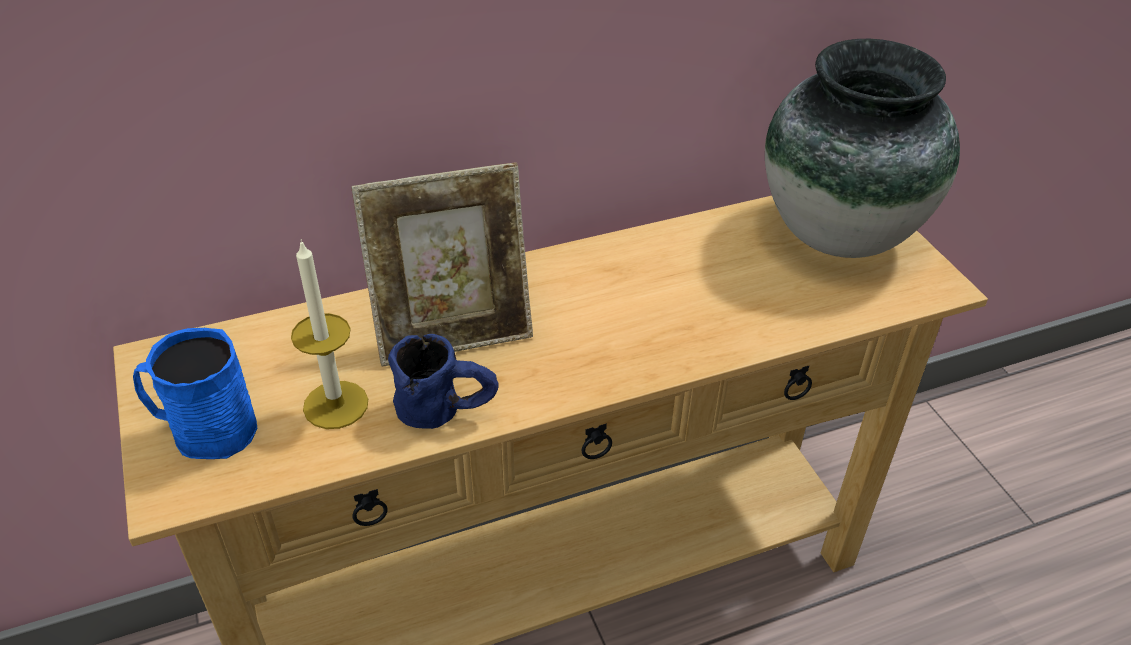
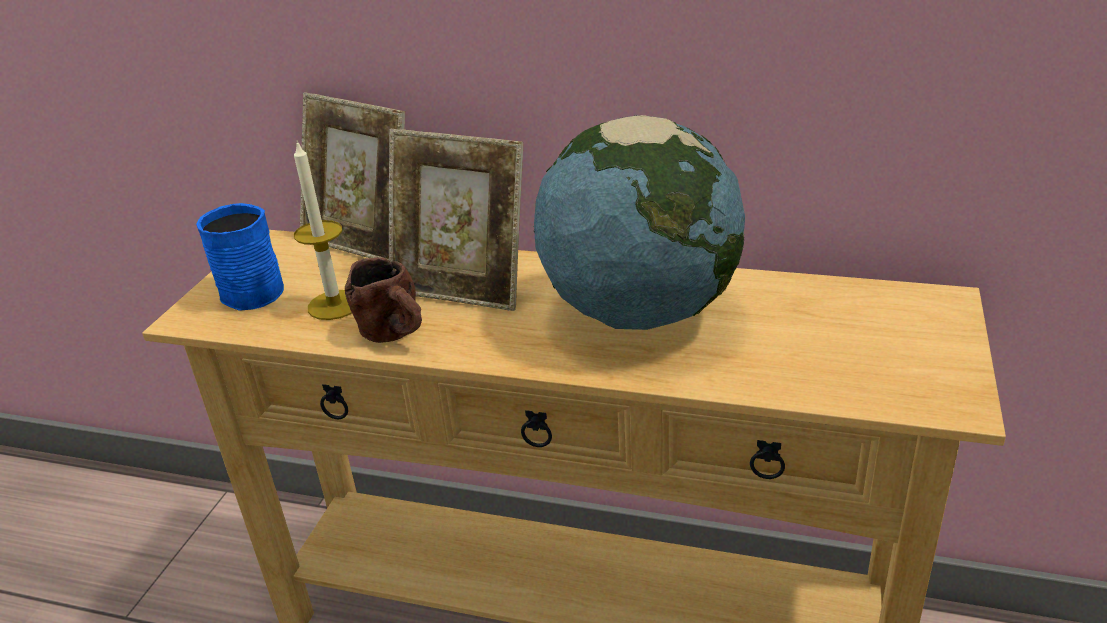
camera: 40 degrees right, 10 degrees down
(275, 318) = (362, 242): none -> picture frame
(448, 411) = (397, 335): blue mug -> brown mug
(643, 293) = (639, 312): none -> globe
(840, 236) = (890, 329): vase -> none

